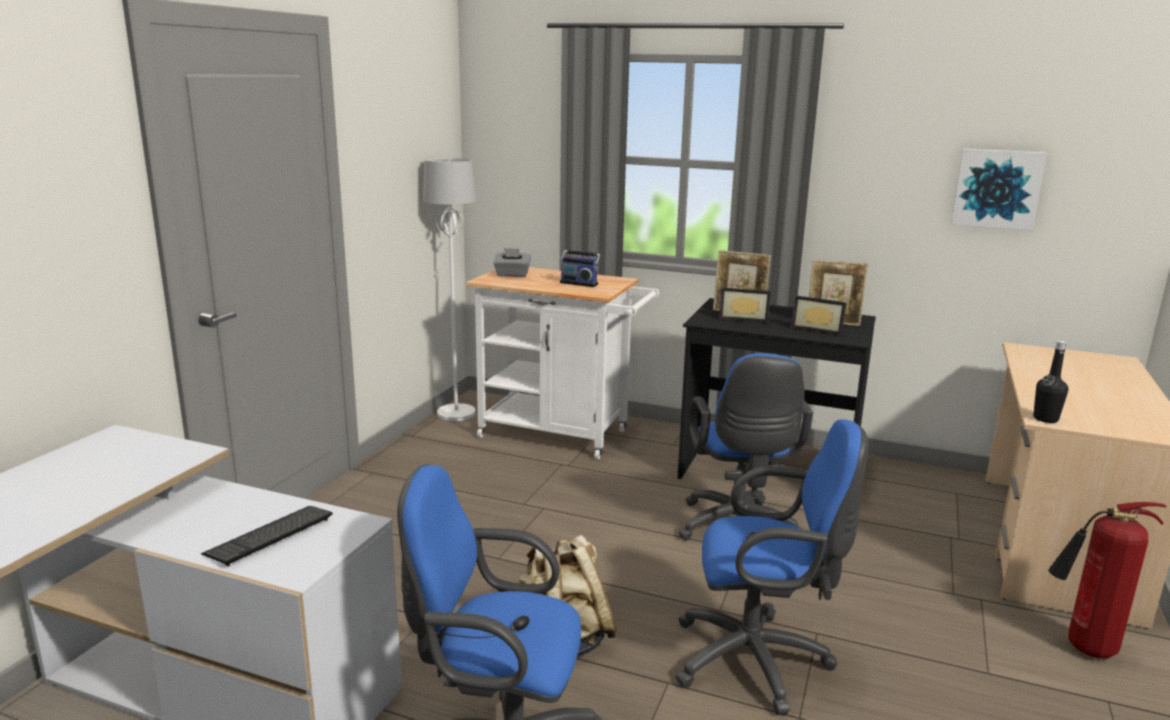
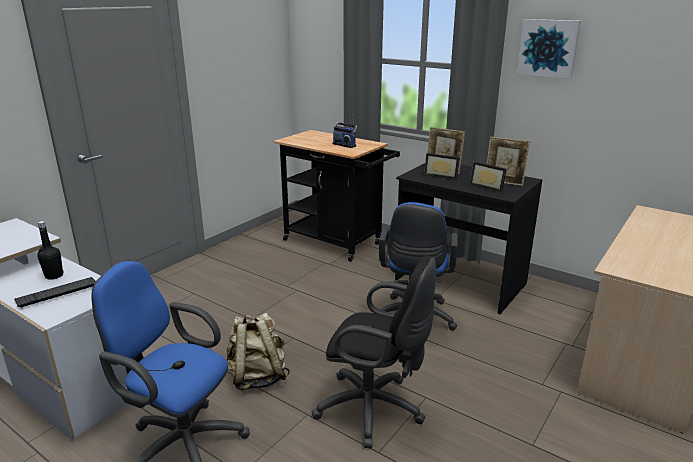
camera: 15 degrees right, 5 degrees up
(456, 414) = (279, 224): white floor lamp -> none
(512, 275) = (307, 137): grey tissue box -> none
(562, 435) = (337, 243): white cart -> black cart
(759, 661) = (375, 410): blue office chair -> black office chair
(996, 188) = (641, 87): picture -> picture (548, 48)
(1045, 419) = (615, 268): black bottle -> black bottle (54, 276)
(1084, 649) = (619, 440): fire extinguisher -> none

